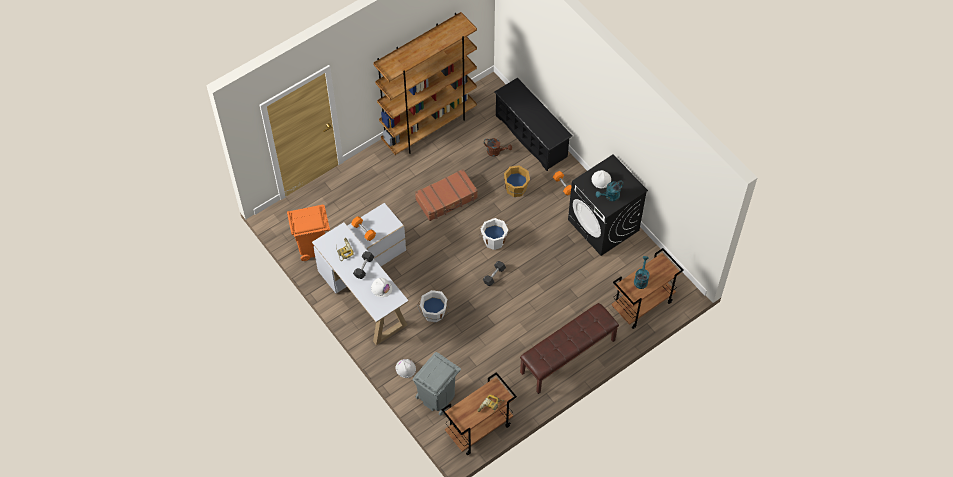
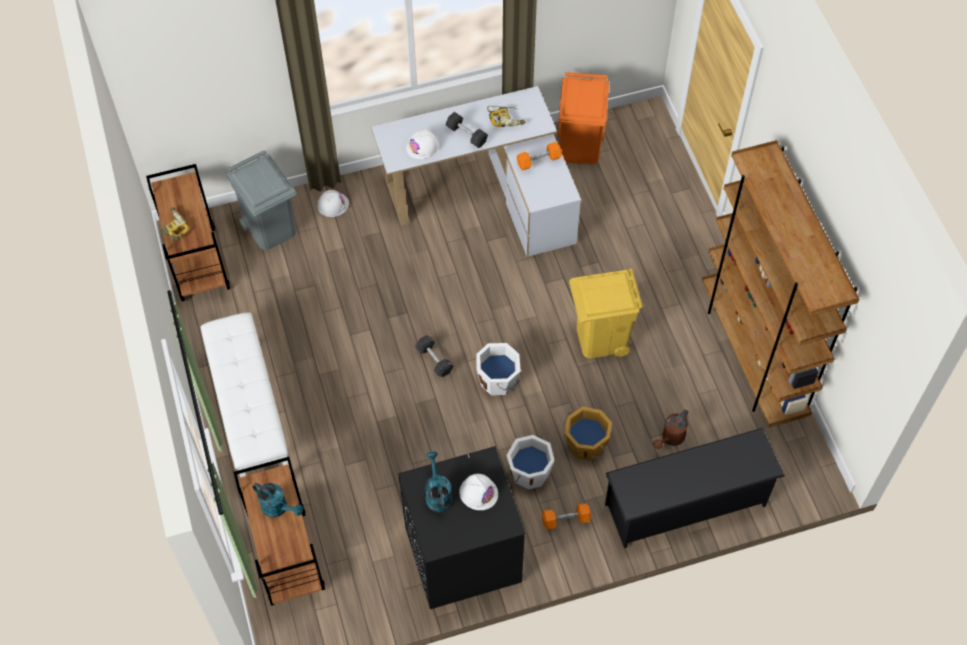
camera: 110 degrees right, 0 degrees up
(434, 313) = (404, 263): white bucket -> white bucket (529, 472)
(447, 199) = (600, 338): brown suitcase -> yellow trash can
(568, 357) = (250, 414): brown bench -> white bench

